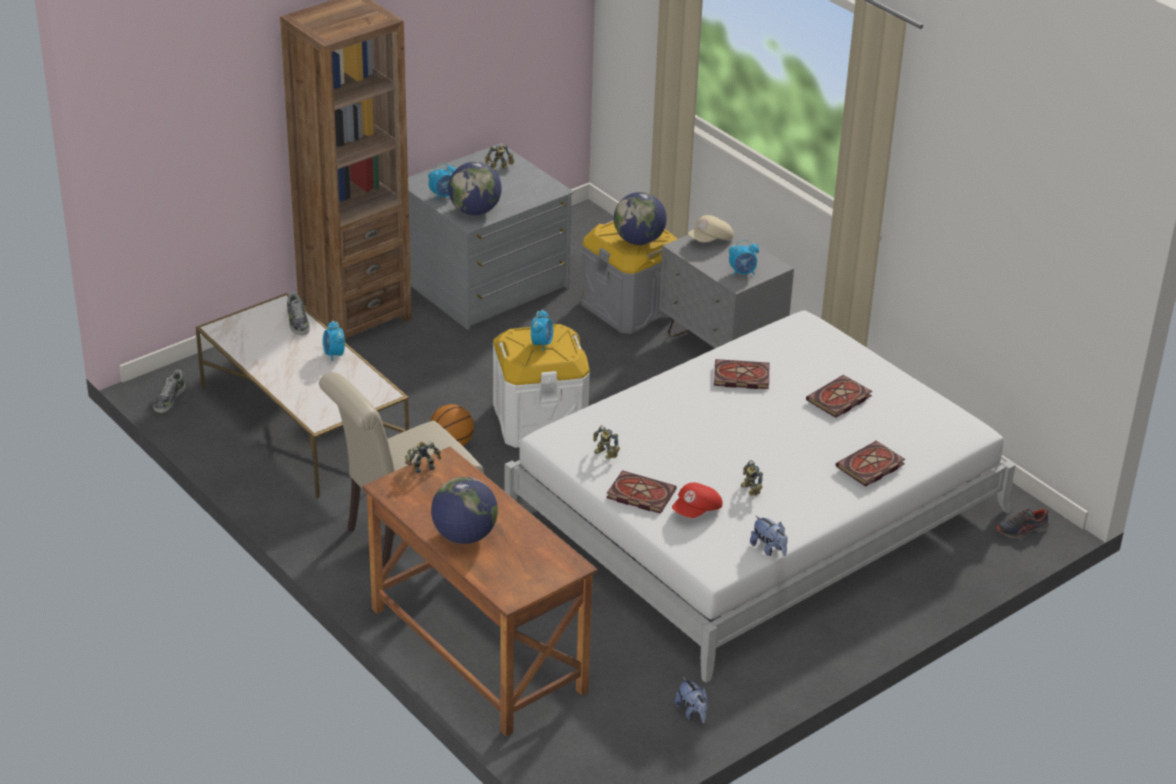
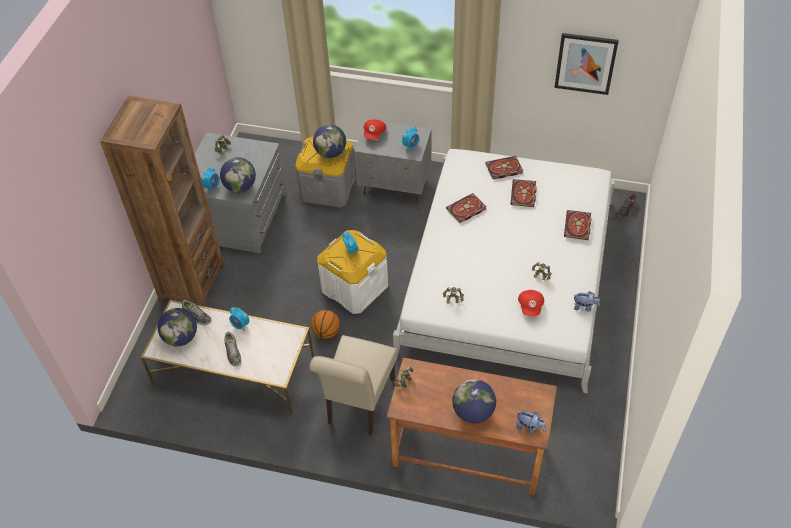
camera: 35 degrees left, 15 degrees up
(169, 399) = (141, 404): shoe -> shoe (233, 352)
(257, 332) = (181, 338): none -> globe
(639, 494) = (494, 315): book -> book (503, 169)
(692, 712) = (599, 415): plush toy -> plush toy (529, 427)
(711, 240) = (374, 134): beige cap -> red cap
(1009, 232) = (585, 63): none -> picture

